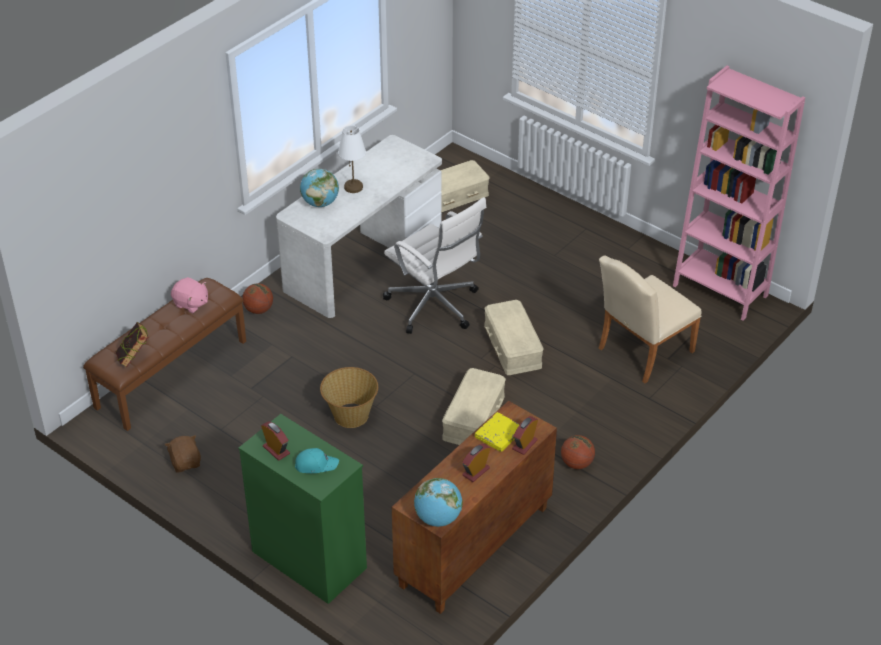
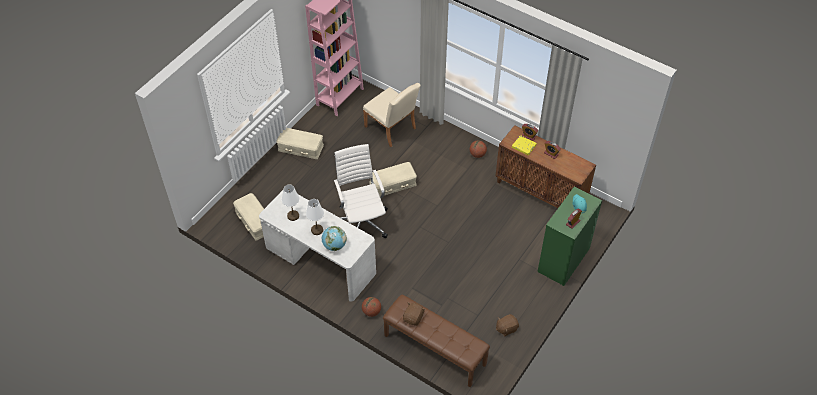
camera: 95 degrees left, 10 degrees up
(134, 358) = (467, 339): book -> none
(191, 304) = (413, 318): pink plush toy -> brown plush toy
(350, 416) = (457, 253): basket -> none
(385, 165) = (293, 216): none -> white table lamp
(434, 306) = (362, 221): white office chair -> white office chair turned 60 degrees counterclockwise
(438, 518) = (584, 166): globe -> none
(474, 417) = (451, 197): beige storage box -> beige storage box (301, 147)

